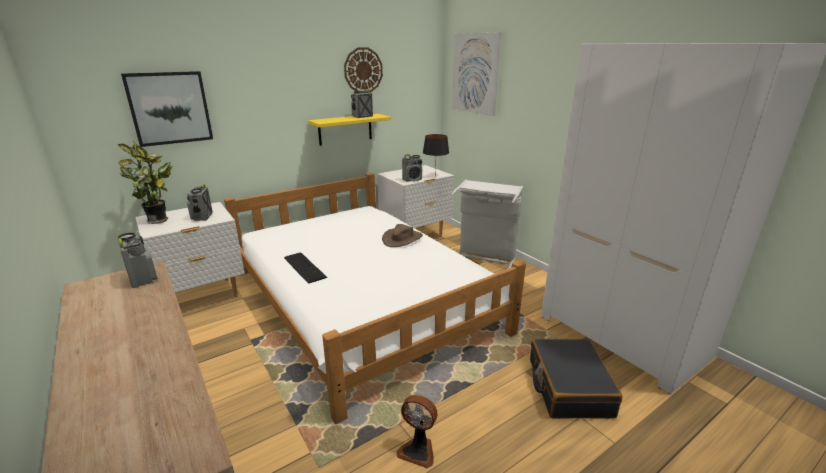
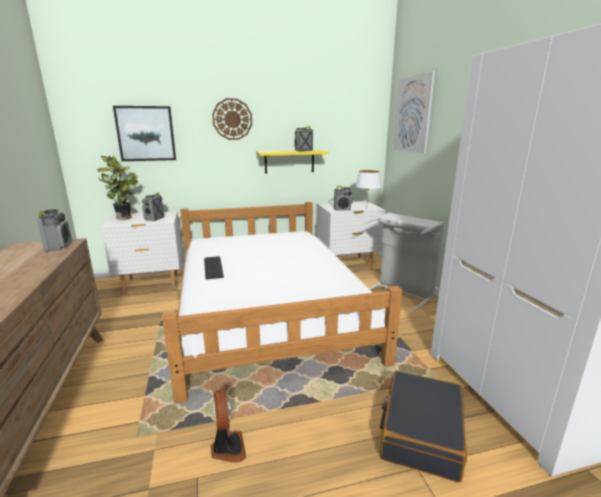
camera: 20 degrees right, 5 degrees down
(363, 70) = (309, 111): wall clock -> wall clock (232, 119)
(402, 239) = (311, 257): brown hat -> none
(418, 450) = (227, 448): fan -> fan turned 150 degrees counterclockwise
(435, 176) = (366, 208): black table lamp -> white table lamp

